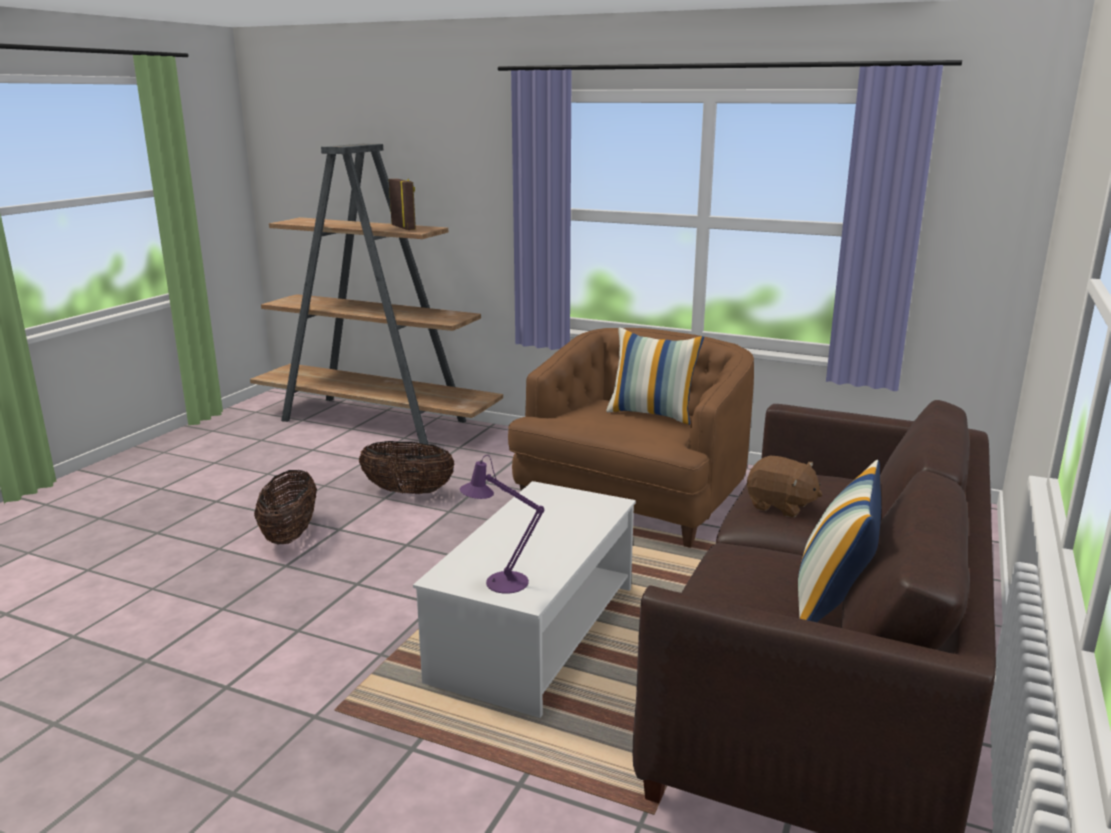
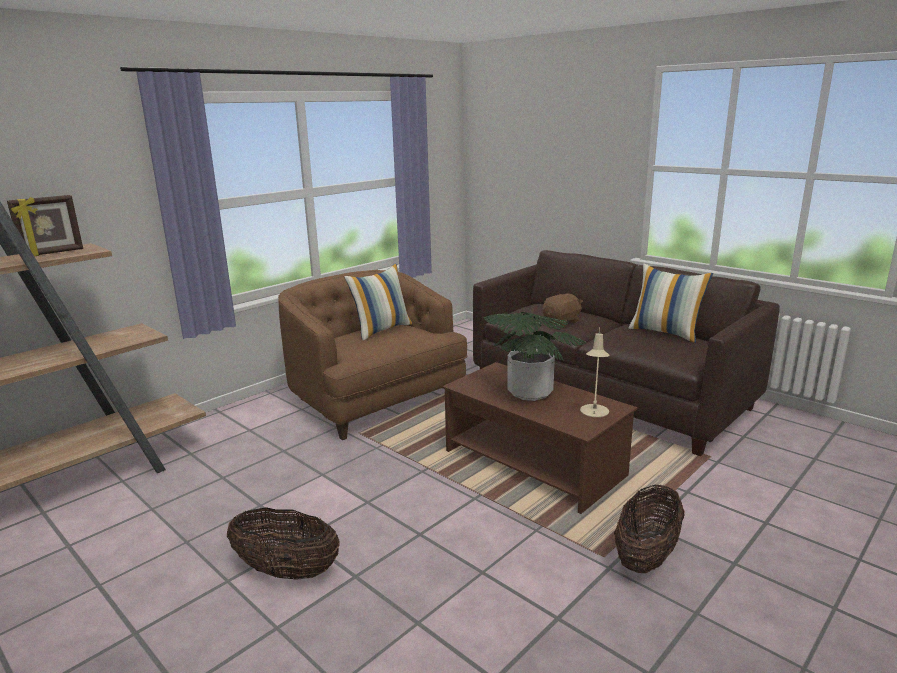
camera: 70 degrees left, 0 degrees up
(404, 227) = (53, 253): picture frame -> picture frame turned 150 degrees clockwise
(408, 492) = (260, 491): basket -> basket (646, 556)
(500, 582) = (594, 412): purple table lamp -> beige table lamp
(535, 634) = (534, 464): white coffee table -> brown coffee table
(542, 533) = (530, 393): none -> potted plant

